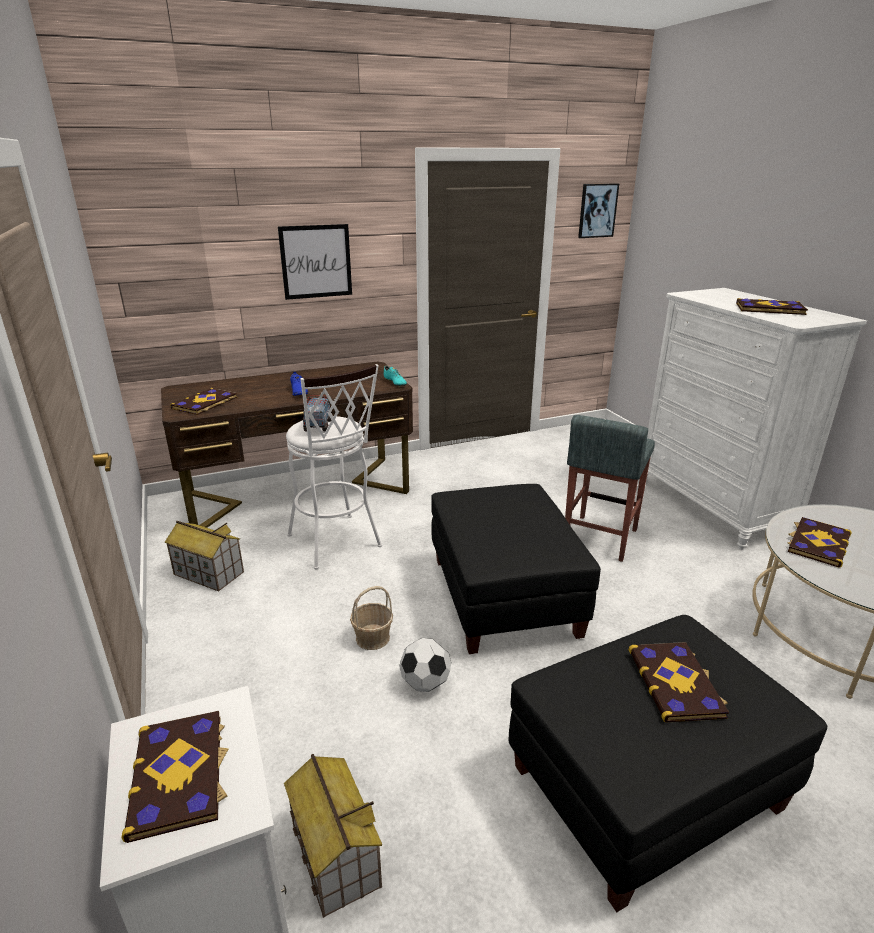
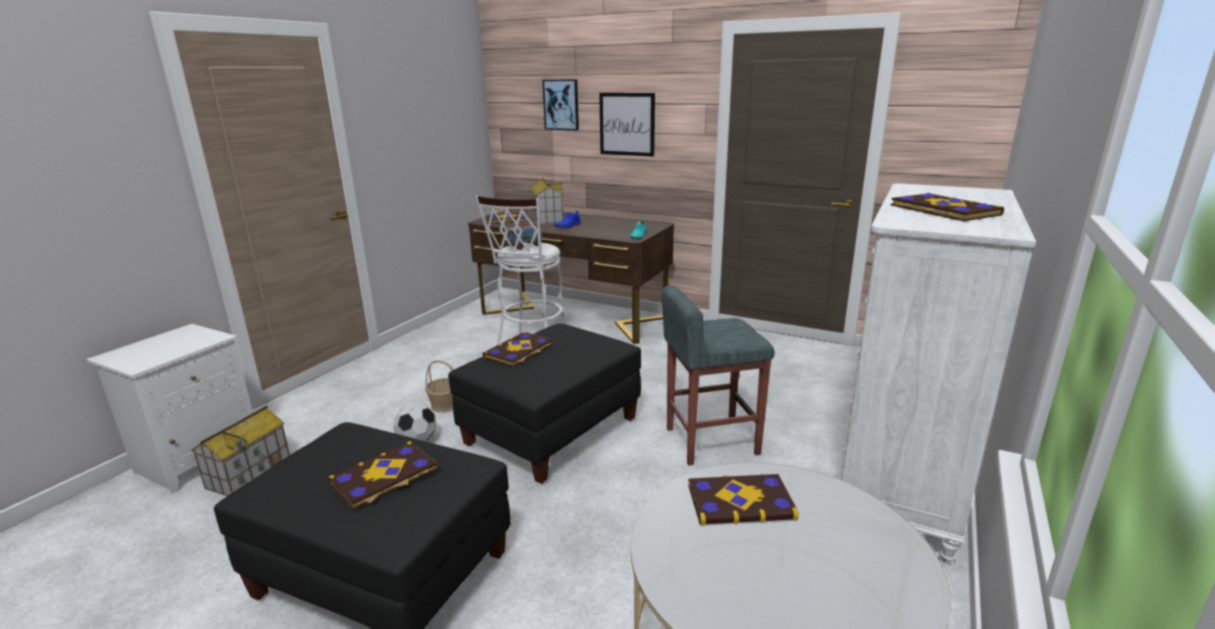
camera: 50 degrees right, 5 degrees down
(180, 774) = (160, 346): book -> book (519, 351)
(208, 573) = (449, 334): toy house -> toy house (547, 219)
(597, 210) = (958, 88): picture -> picture (561, 104)

